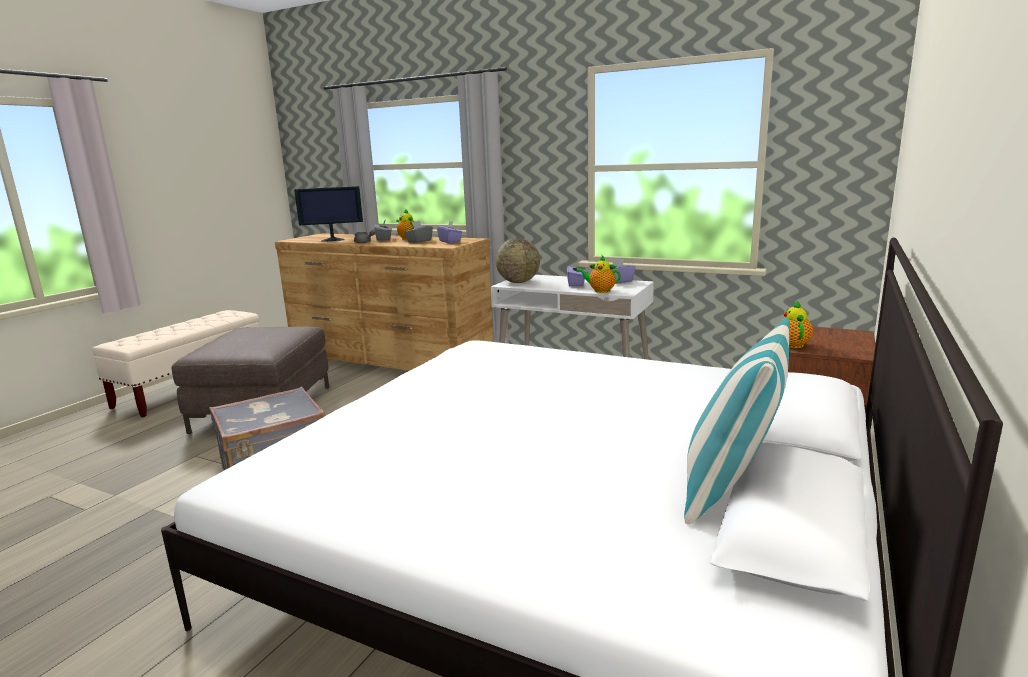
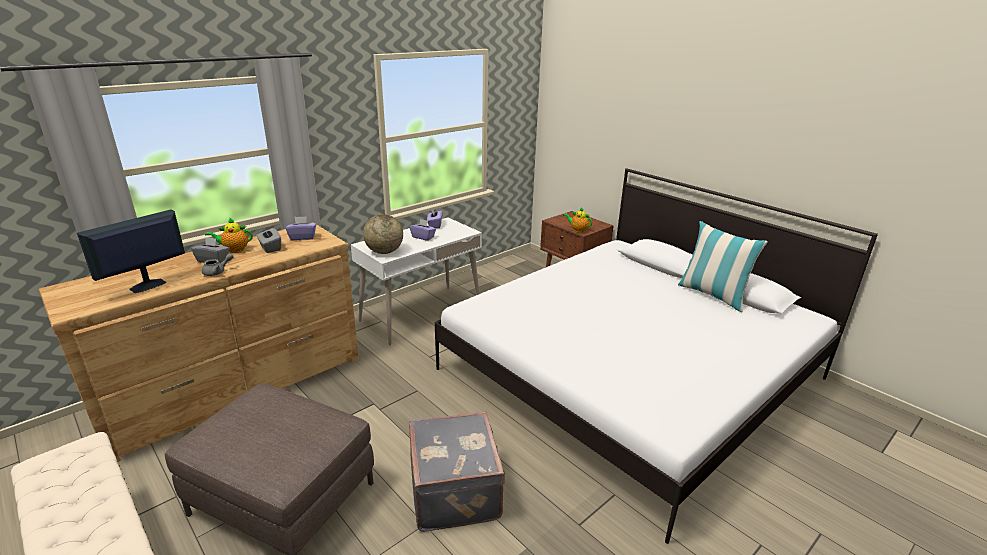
camera: 70 degrees left, 10 degrees up
(333, 240) = (147, 286): monitor -> monitor turned 150 degrees counterclockwise
(600, 291) = (454, 236): teapot -> none

